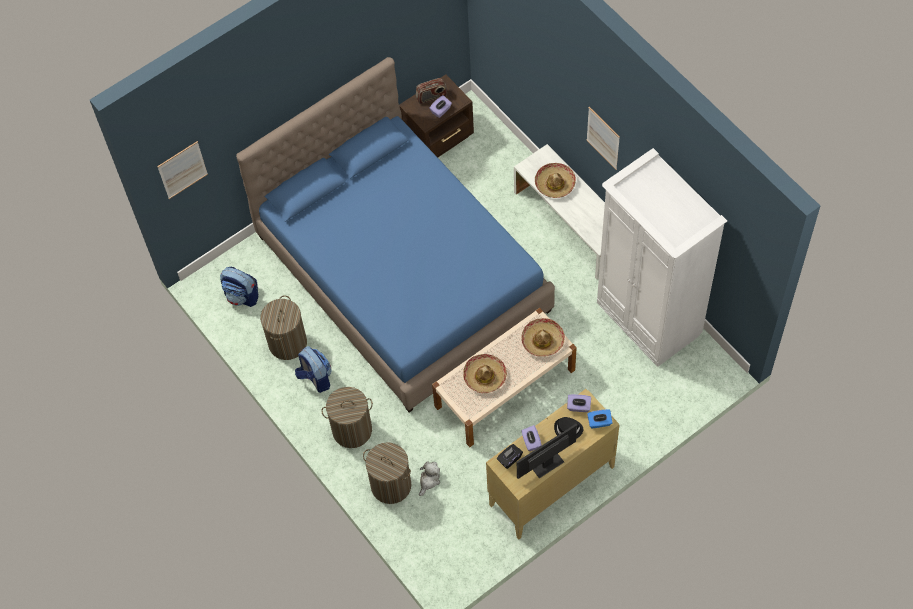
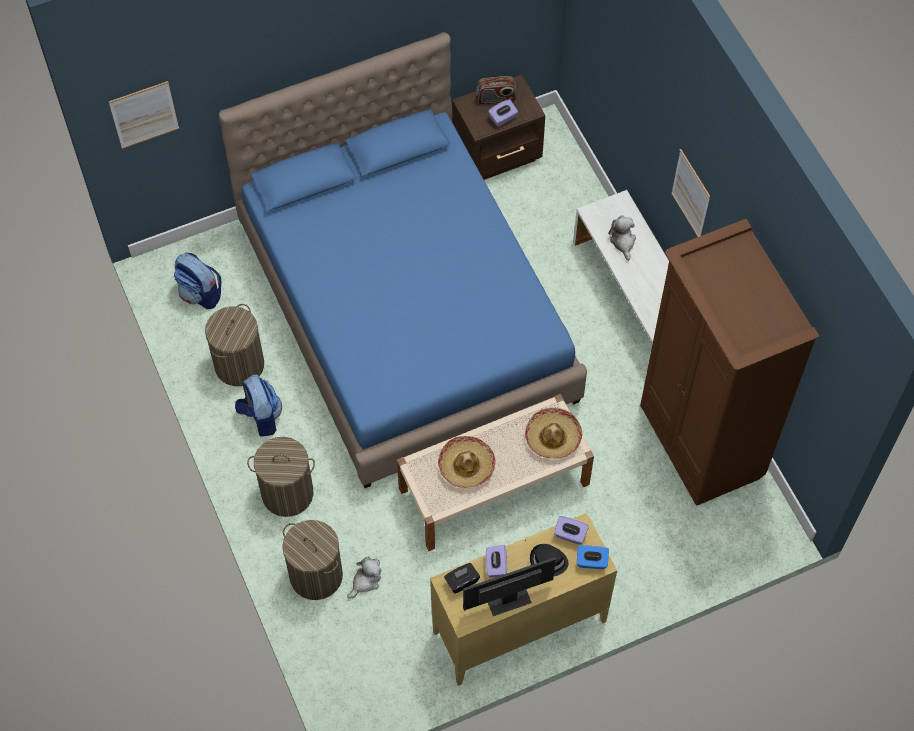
camera: 10 degrees right, 0 degrees up
(555, 183) = (623, 242): hat -> plush toy
(648, 318) = (701, 441): white wardrobe -> brown wardrobe

